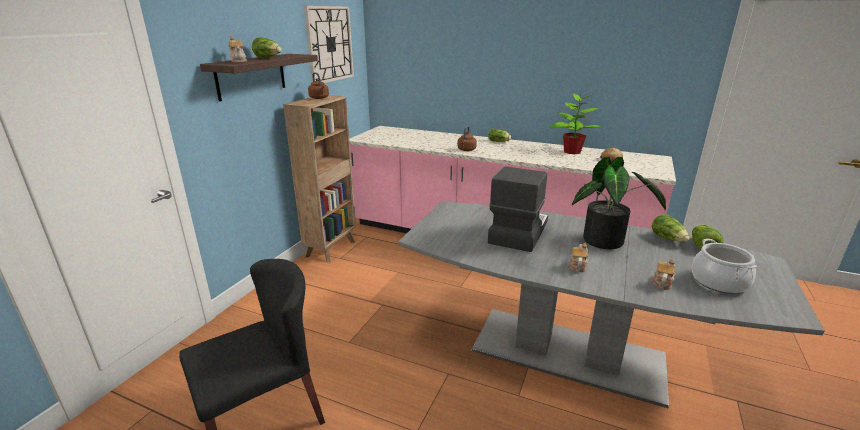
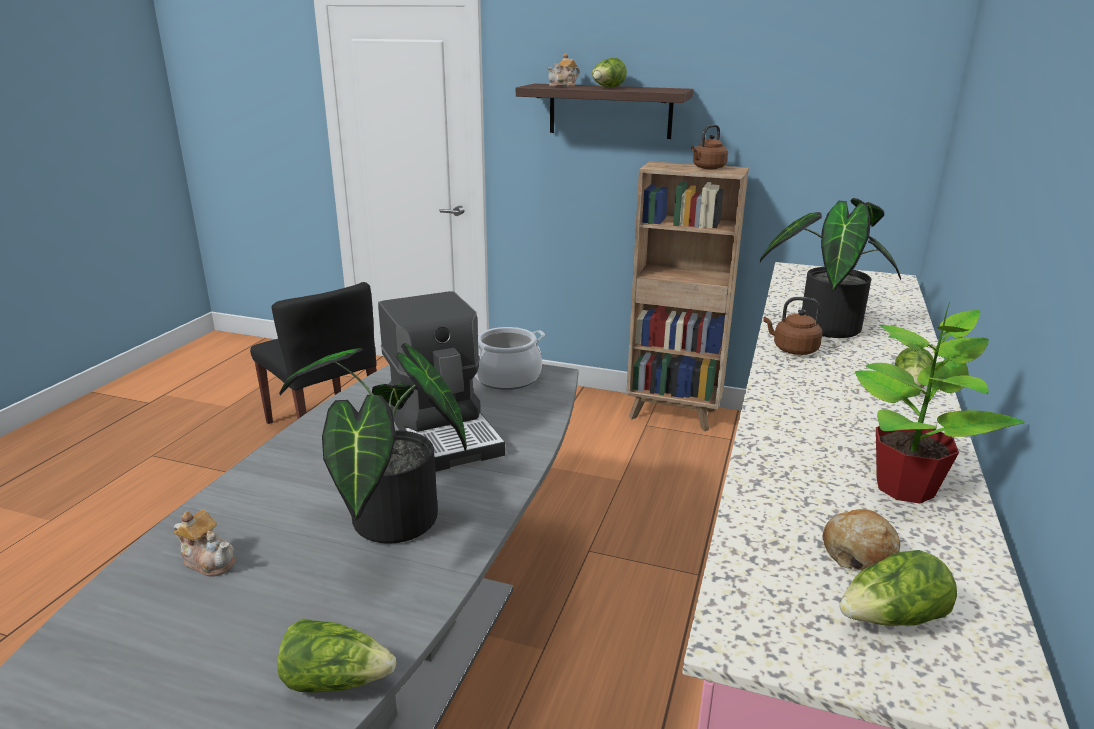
camera: 85 degrees right, 0 degrees up
(329, 44) = (813, 84): wall clock -> none
(439, 143) = (824, 325): none -> potted plant
(517, 232) = (444, 430): coffee machine -> coffee machine turned 45 degrees clockwise
(577, 266) = (306, 476): teapot -> none
(668, 239) = (389, 624): lettuce -> lettuce (891, 619)
(718, 282) = (169, 645): cooking pot -> cooking pot (507, 378)

